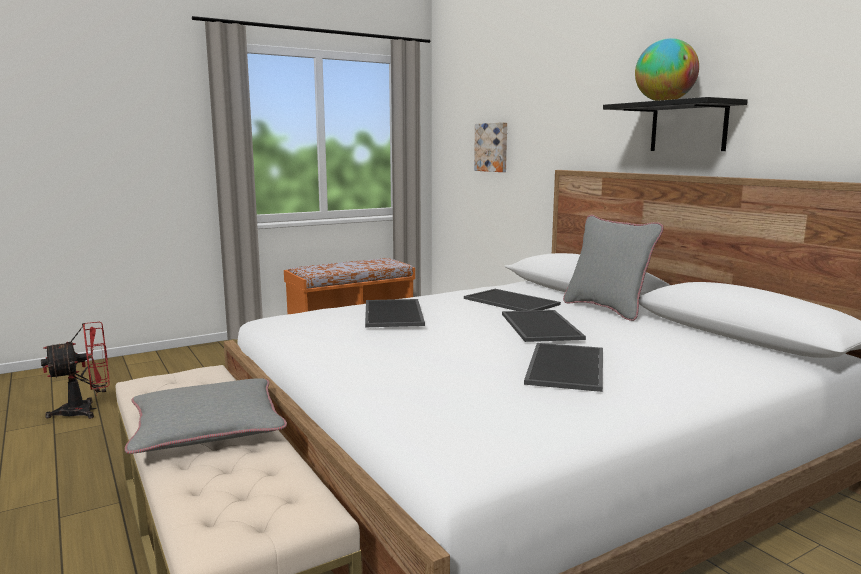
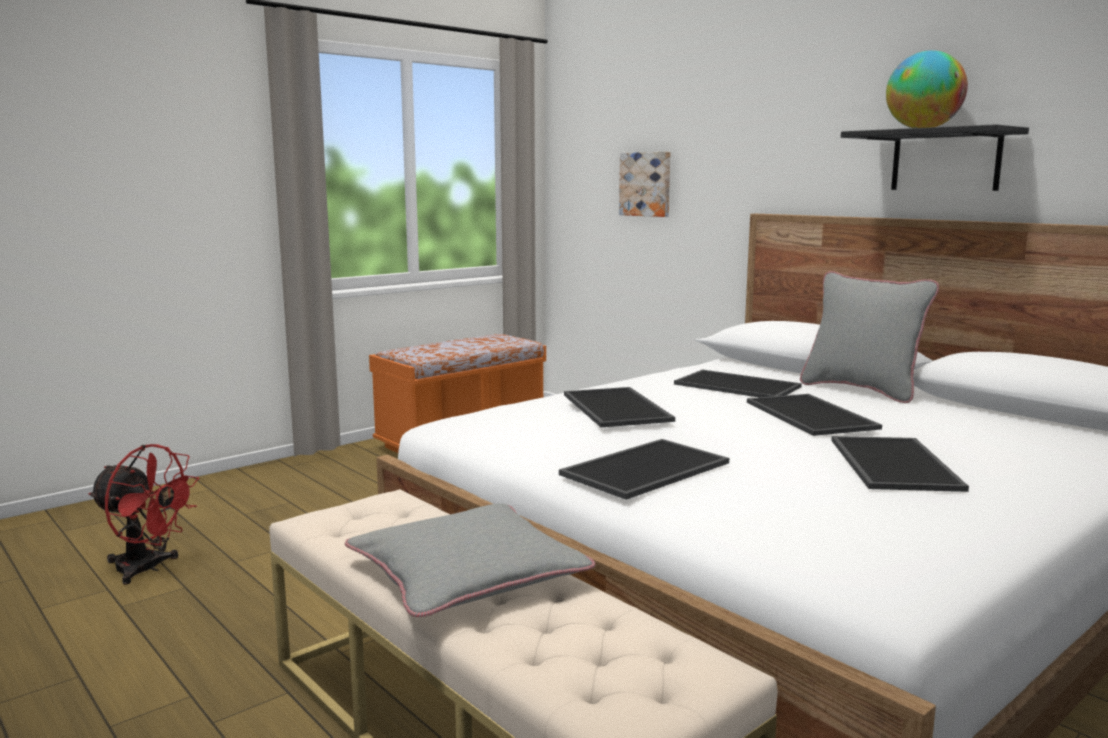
camera: 10 degrees left, 0 degrees up
(86, 410) = (147, 569): red fan -> red fan turned 60 degrees clockwise
(370, 360) = (646, 470): none -> tray

